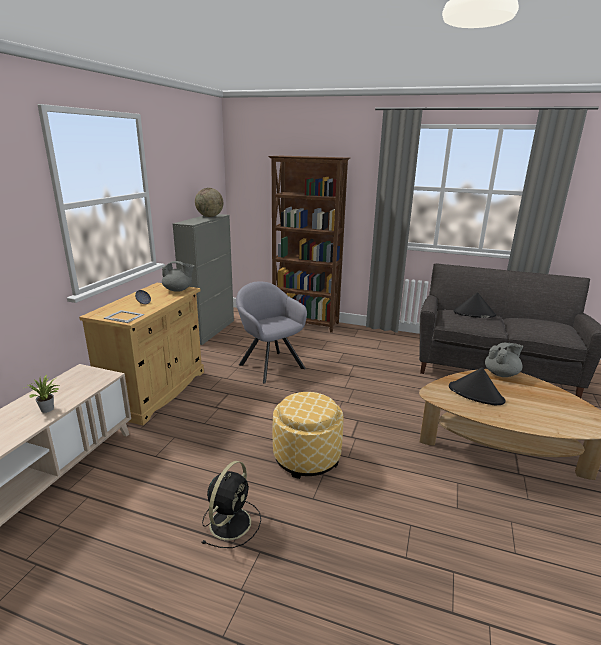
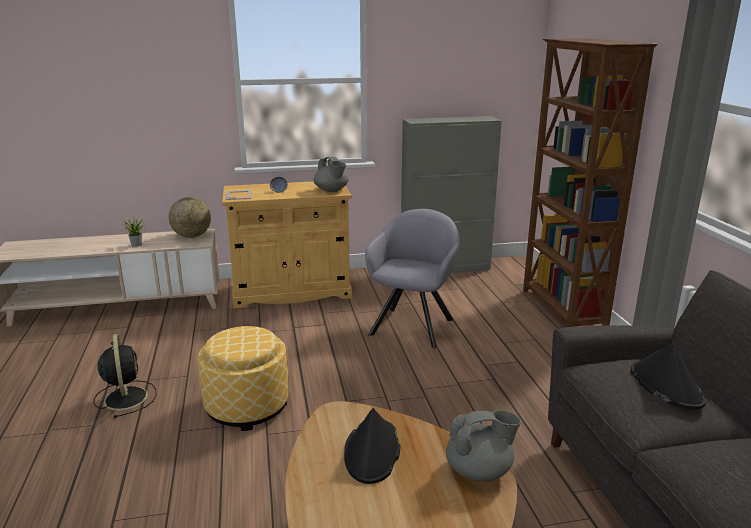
camera: 60 degrees right, 0 degrees up
(210, 216) = (469, 118): globe -> globe (192, 236)
(231, 521) = (125, 397): black fan -> black fan turned 105 degrees counterclockwise
(501, 374) = (479, 470): grey teapot -> grey teapot turned 45 degrees counterclockwise

